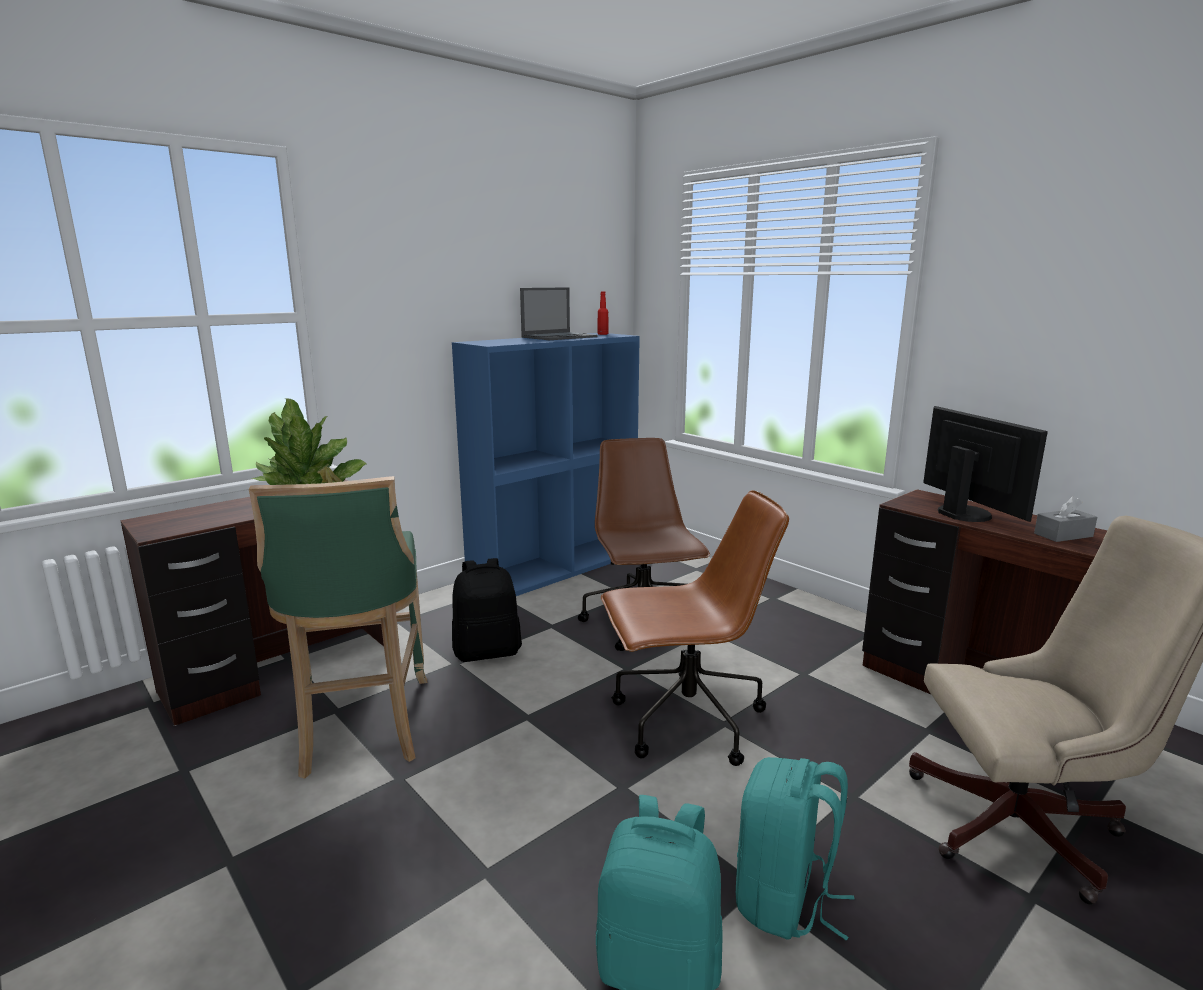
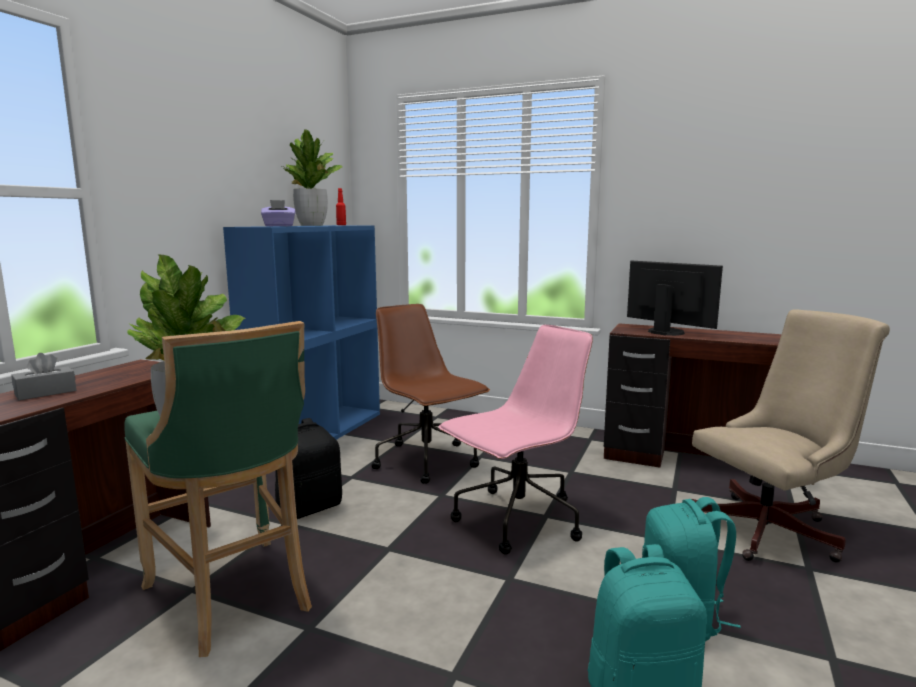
camera: 25 degrees left, 5 degrees down
(509, 341) = (279, 226): none -> purple tissue box
(560, 337) = (312, 225): laptop -> potted plant
(685, 721) = (517, 521): brown office chair -> pink office chair
(1063, 535) = (733, 336): grey tissue box -> grey tissue box (46, 392)

